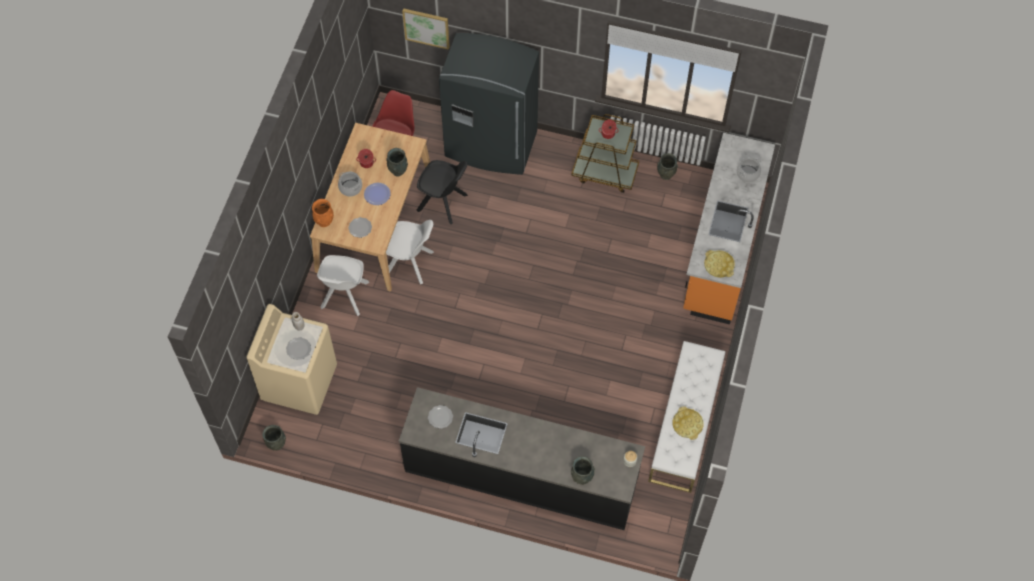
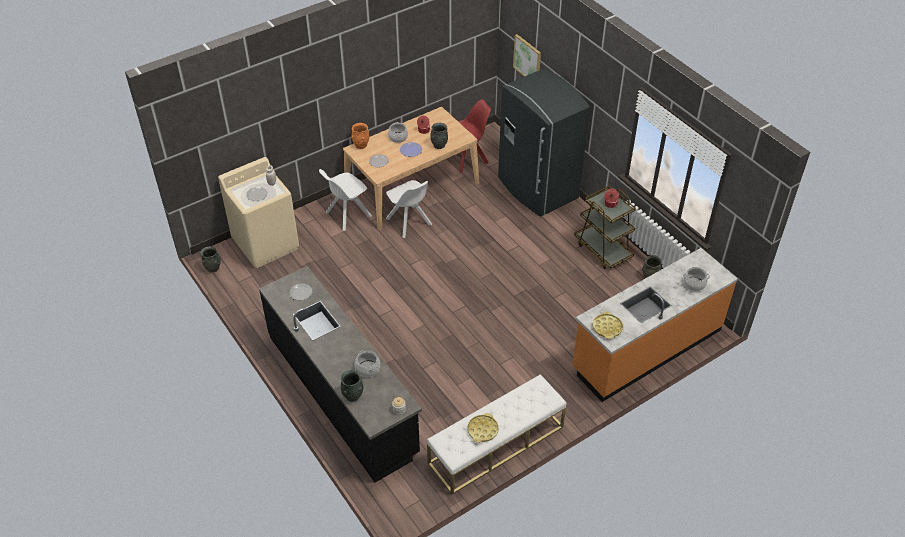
camera: 40 degrees right, 15 degrees down
(443, 203) = (468, 202): black chair -> none
(569, 444) = (368, 368): none -> cooking pot

